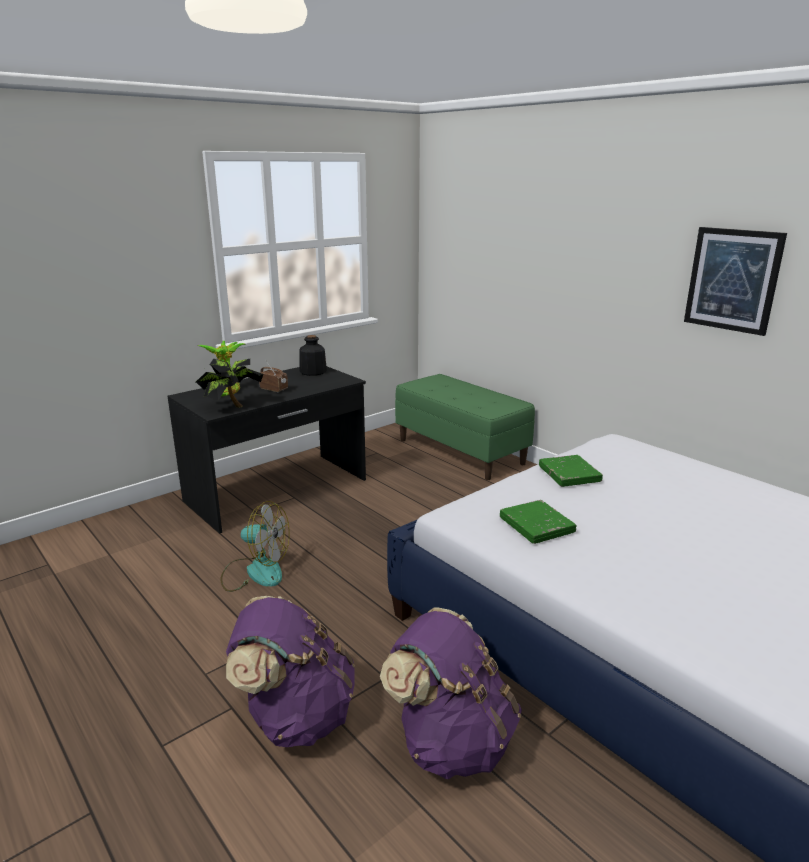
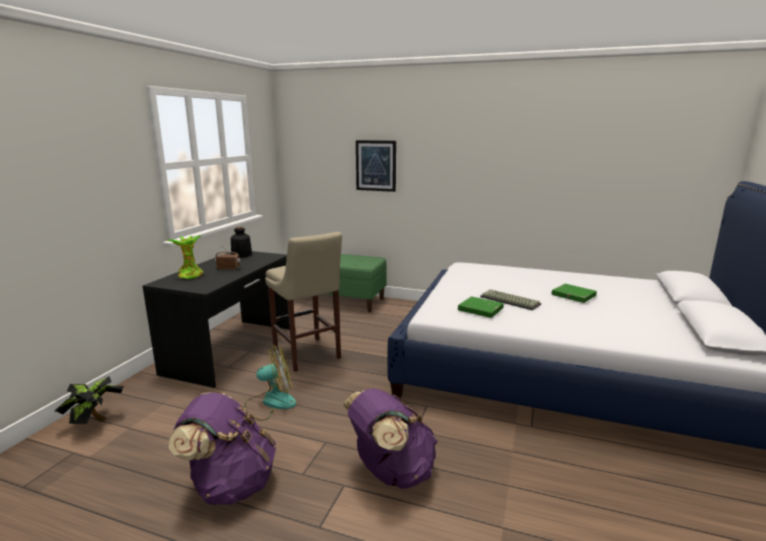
camera: 30 degrees left, 5 degrees down
(231, 407) = (212, 283): potted plant -> potted plant (94, 422)
(351, 522) = (308, 355): none -> beige stool
(451, 741) = (490, 448): purple backpack -> purple backpack (231, 484)
(569, 474) = (463, 283): green book -> green book (573, 296)
(604, 522) = (508, 301): none -> keyboard
(732, 280) = (506, 165): picture -> picture (376, 165)

